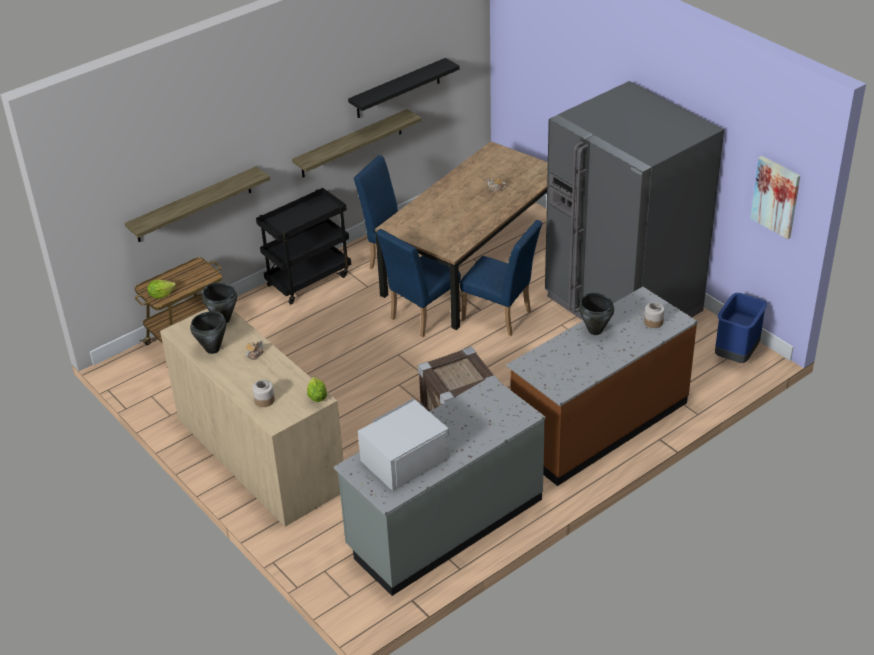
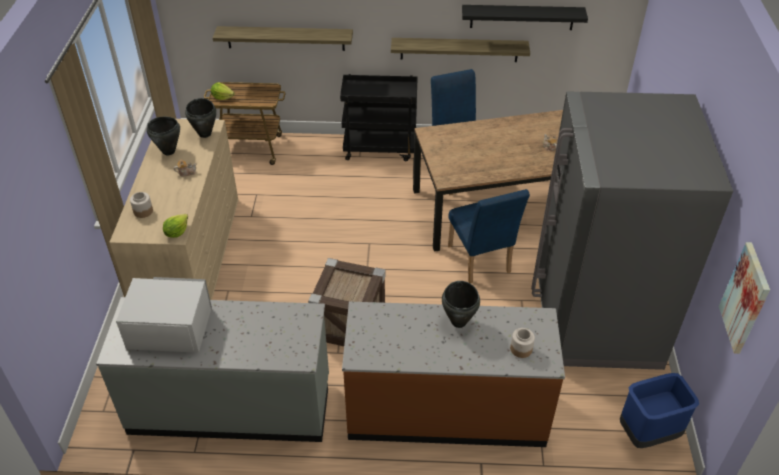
camera: 40 degrees right, 5 degrees up
(421, 317) = (421, 224): blue chair -> none

